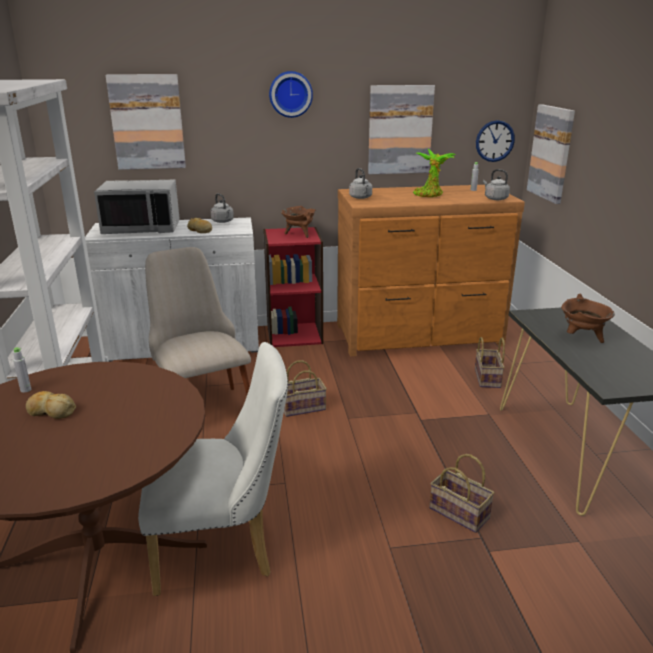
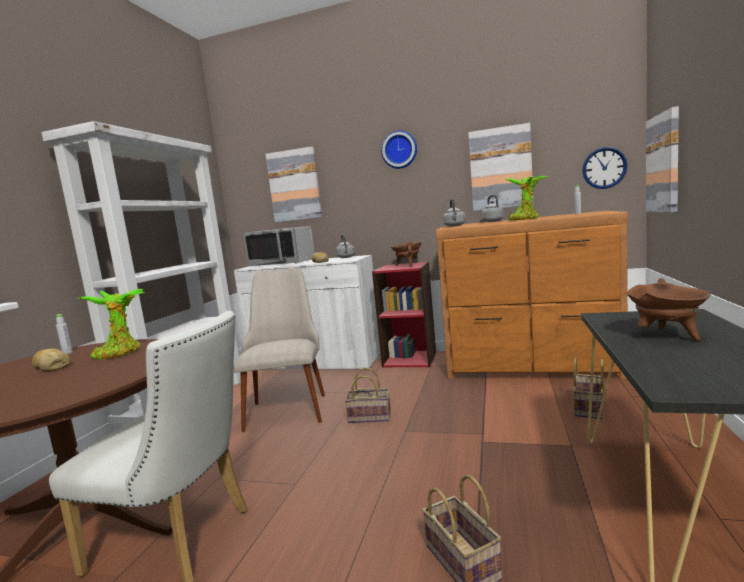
camera: 25 degrees right, 15 degrees down
(109, 385) = (120, 353): none -> potted plant
(495, 198) = (593, 213): grey kettle -> grey kettle (492, 221)

